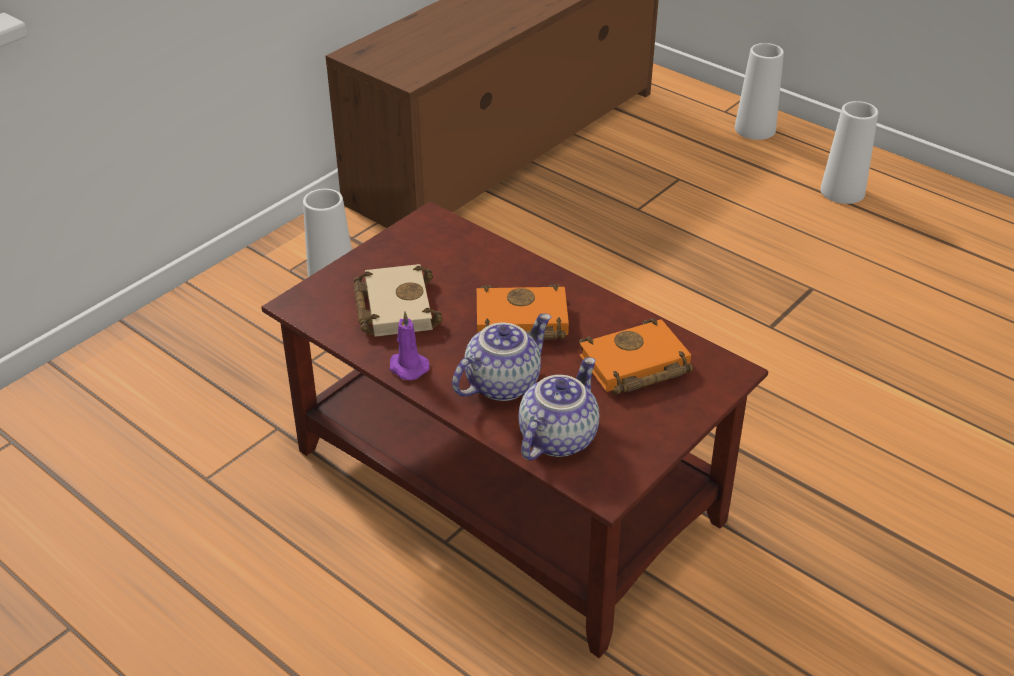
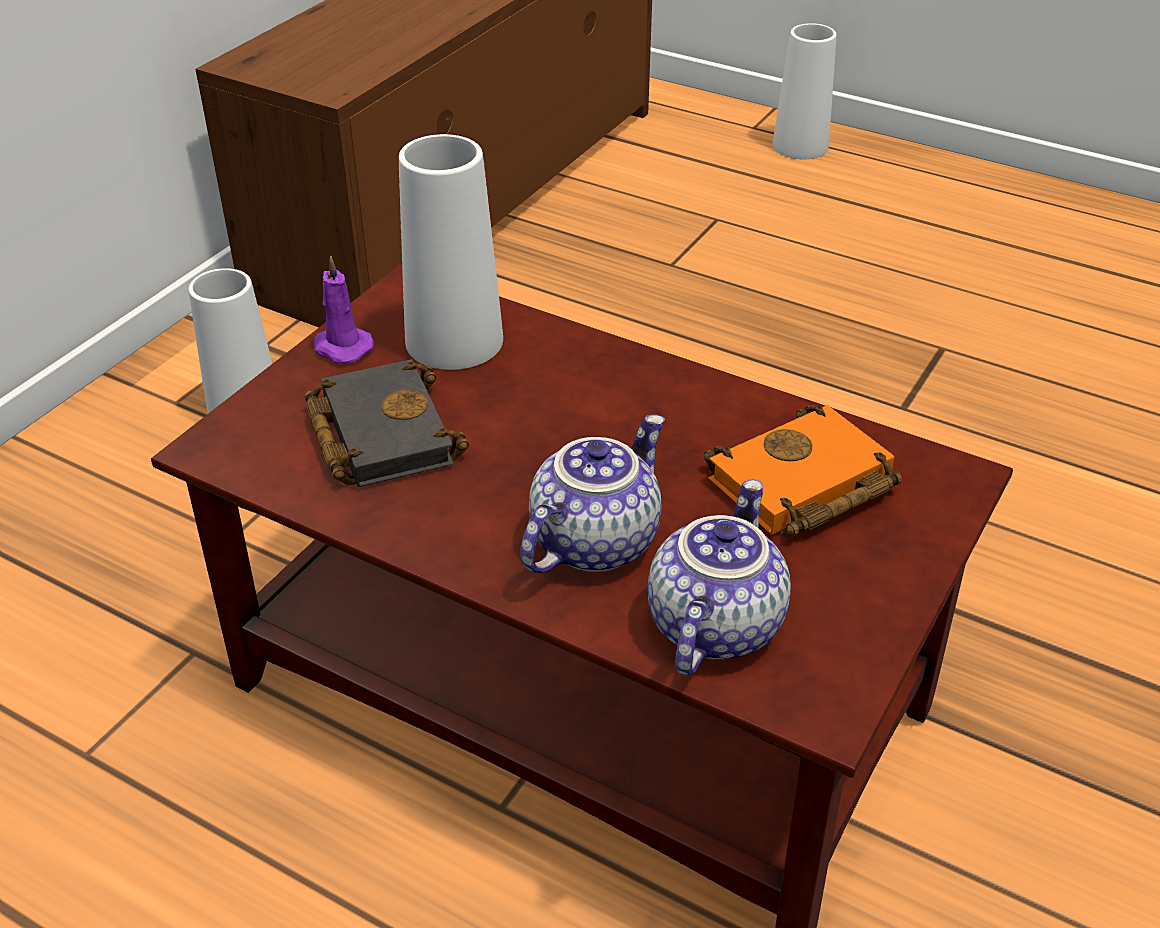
camera: 10 degrees left, 0 degrees up
(393, 306) = (378, 432): beige book -> black book
(407, 367) = (425, 533): purple candle -> purple candle (341, 347)
(519, 322) = (593, 436): orange book -> none
(842, 191) = (940, 215): white vase -> white vase (454, 341)

